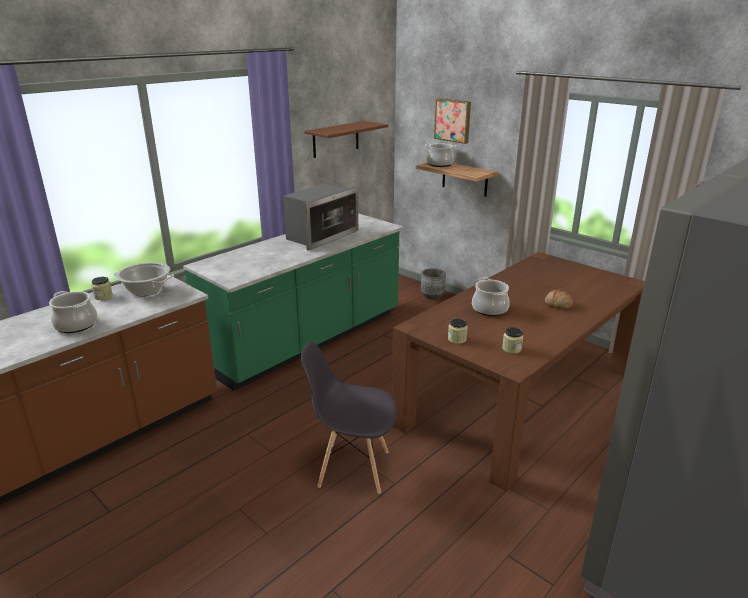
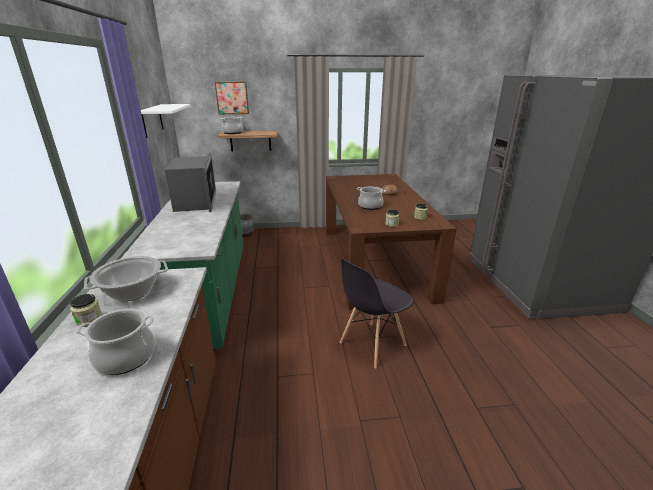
camera: 50 degrees left, 0 degrees up
(336, 139) = (152, 120): brown shelf -> white shelf

